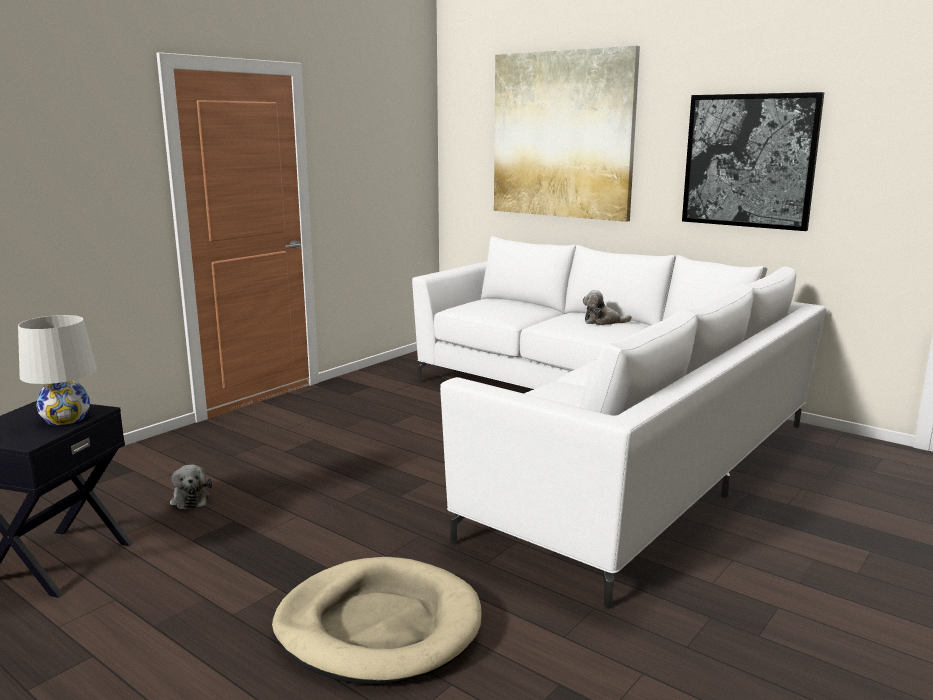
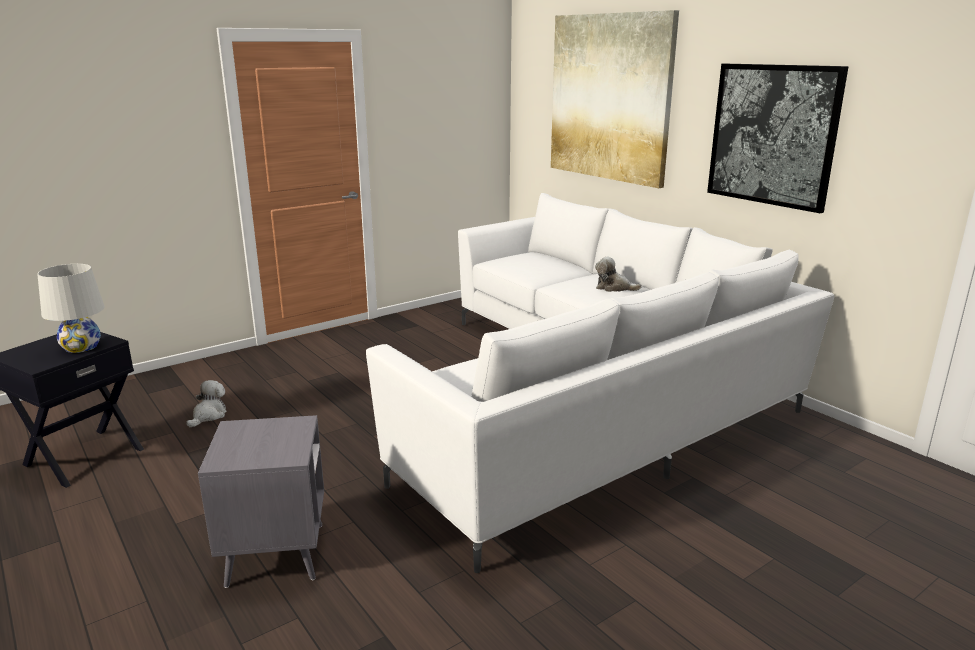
camera: 15 degrees right, 5 degrees up
(190, 499) = (208, 415): plush toy -> plush toy turned 150 degrees counterclockwise
(378, 626) = (276, 554): beige dog bed -> grey side table

